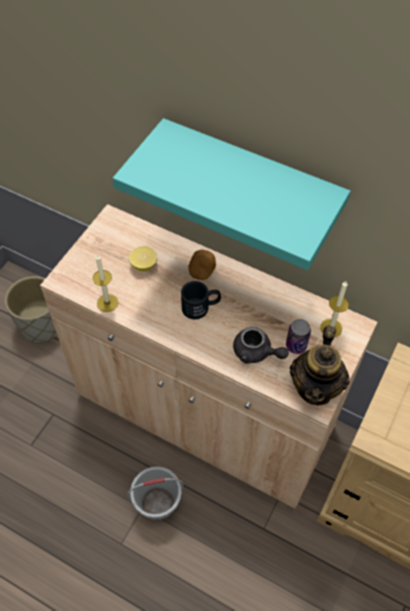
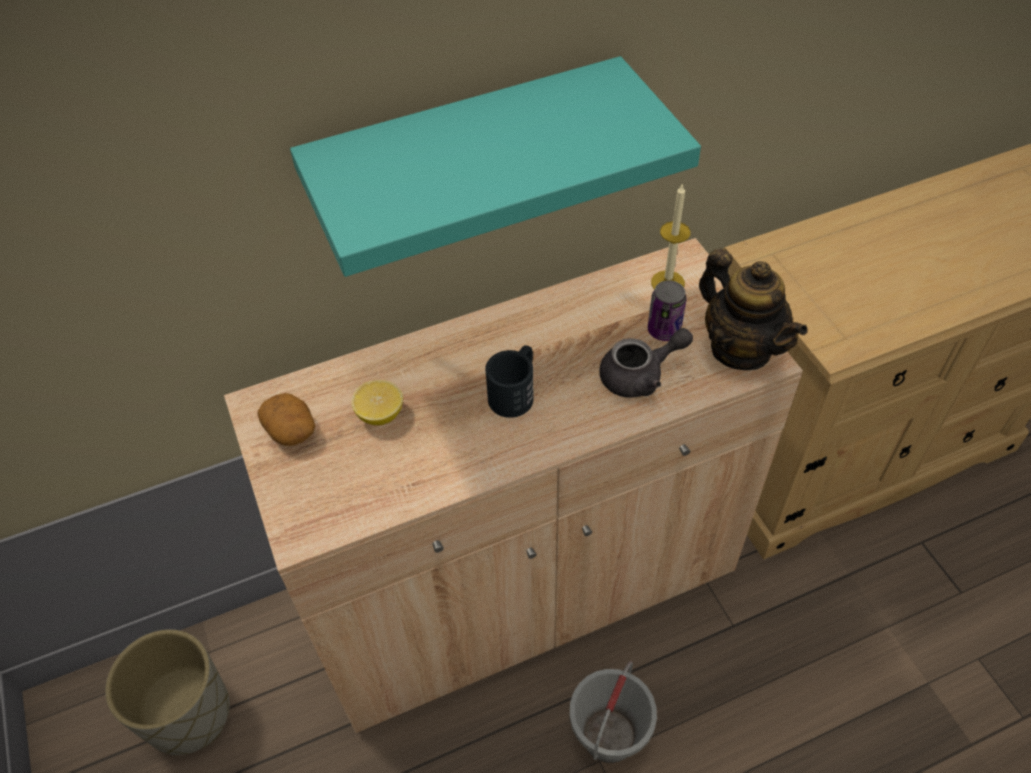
camera: 50 degrees left, 5 degrees down
(107, 303) = (402, 497): candle -> none
(202, 271) = (458, 355): potato -> potato (291, 430)

